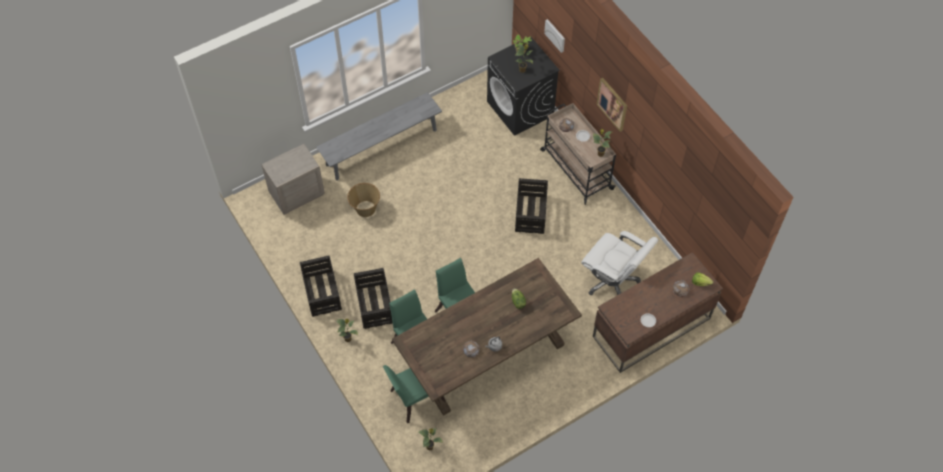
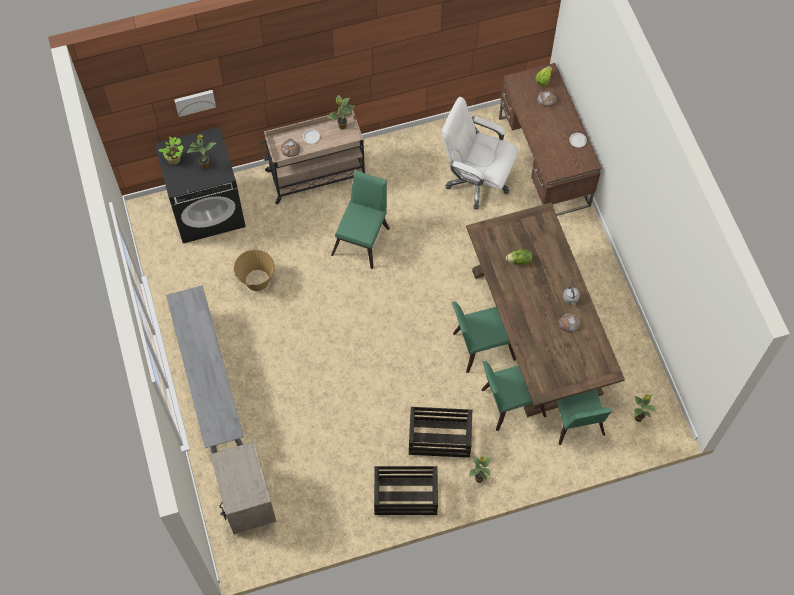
camera: 75 degrees left, 5 degrees up
(365, 208) = (297, 420): basket -> basket (257, 280)
(530, 213) = (363, 238): crate -> green chair
(612, 104) = (317, 74): picture -> none
(612, 281) = (476, 181): white office chair -> white office chair turned 120 degrees counterclockwise

